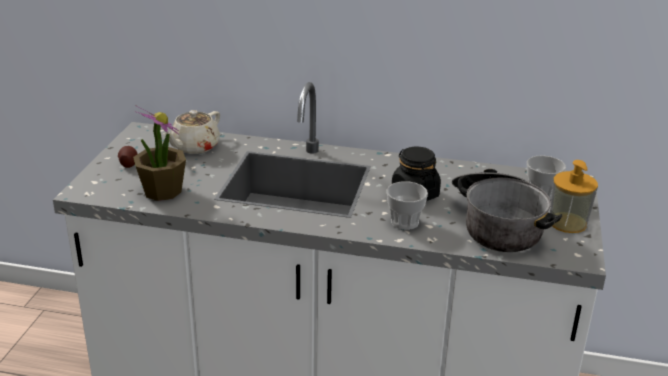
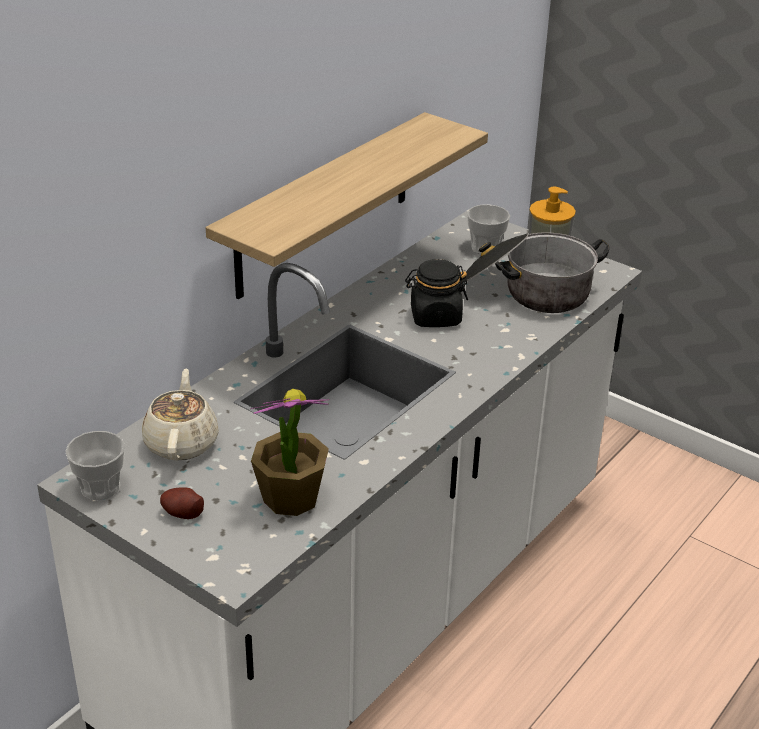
camera: 65 degrees left, 5 degrees up
(194, 147) = (182, 442): beige teapot -> beige teapot turned 150 degrees counterclockwise
(404, 222) = (489, 341): cup -> cup (100, 487)
(407, 80) = (324, 205): none -> shelf

